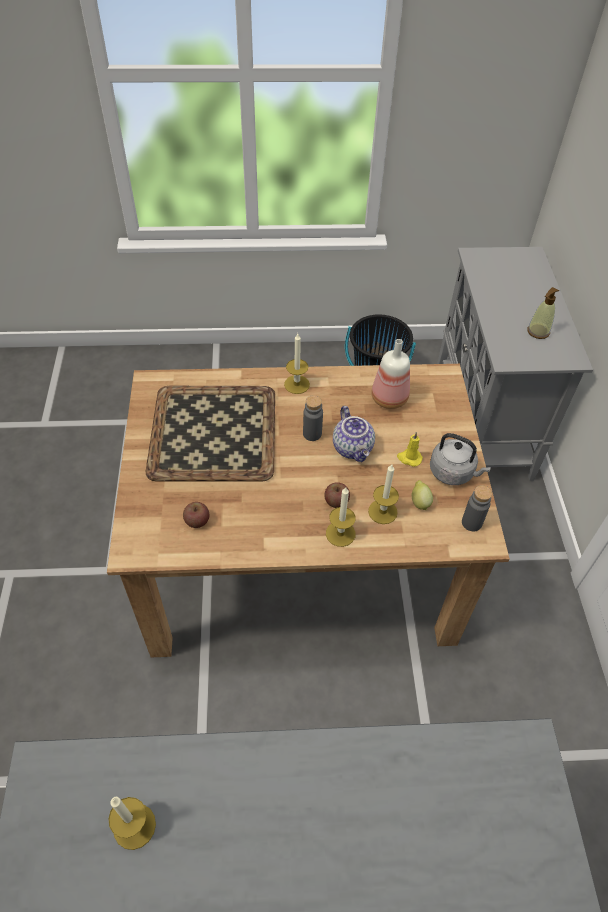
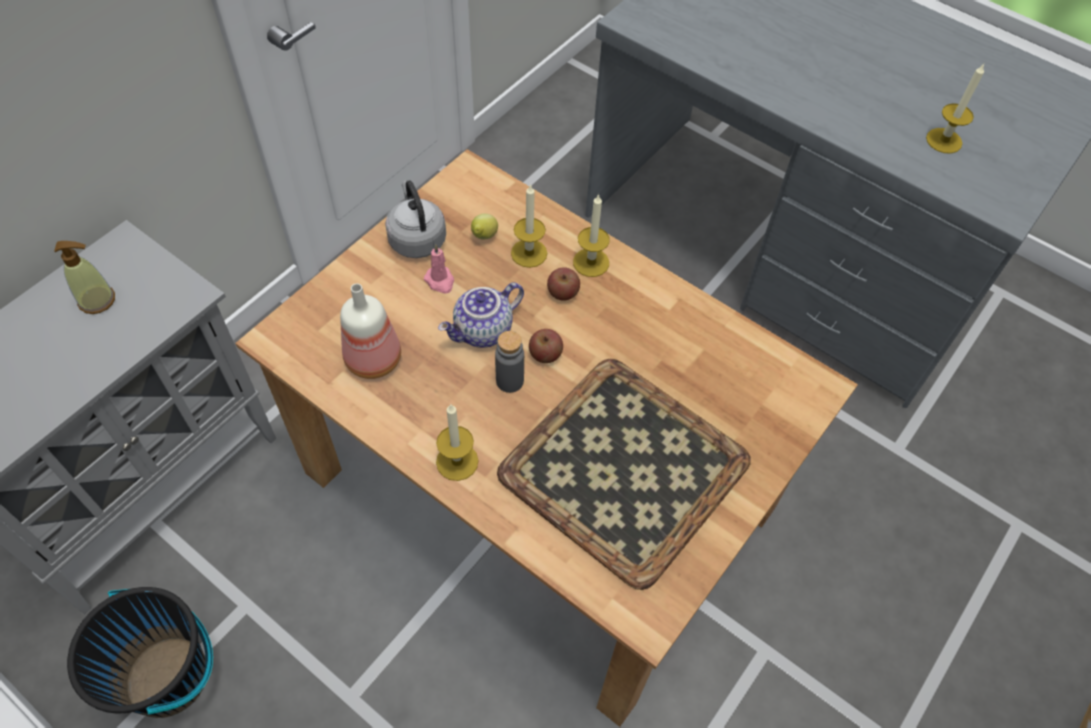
camera: 140 degrees left, 5 degrees up
(197, 521) = (726, 372): apple -> apple (545, 354)
(353, 448) = (483, 332): teapot -> teapot turned 150 degrees counterclockwise
(409, 458) = (440, 281): yellow candle -> pink candle
(471, 522) = (460, 191): grey bottle -> none

